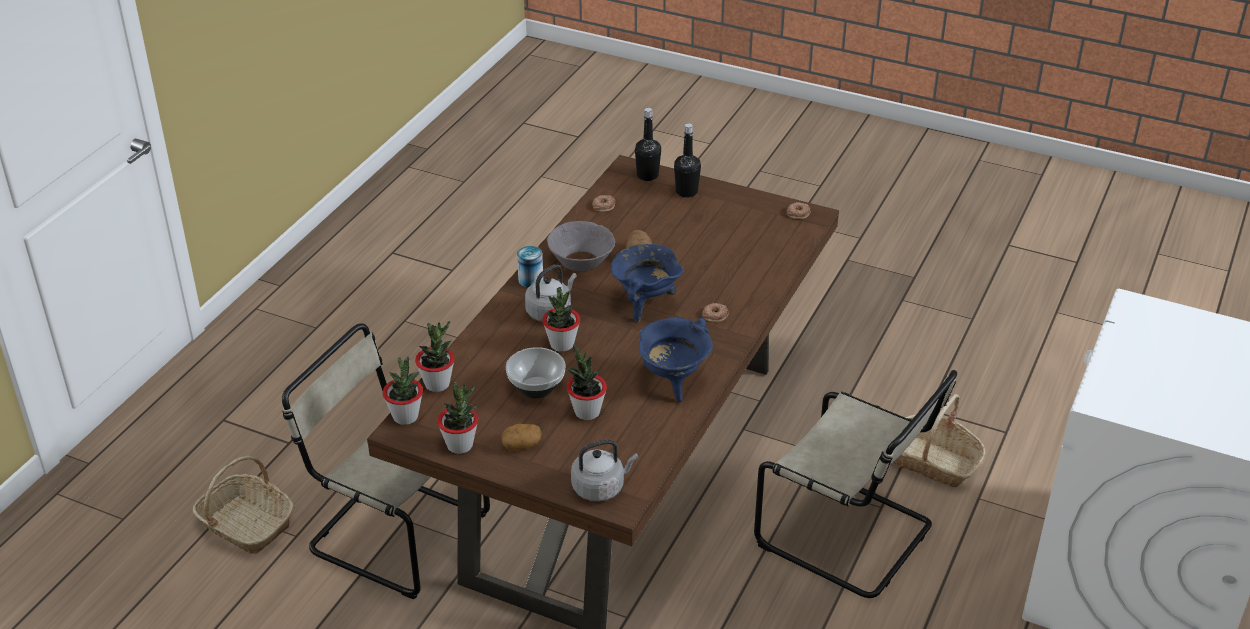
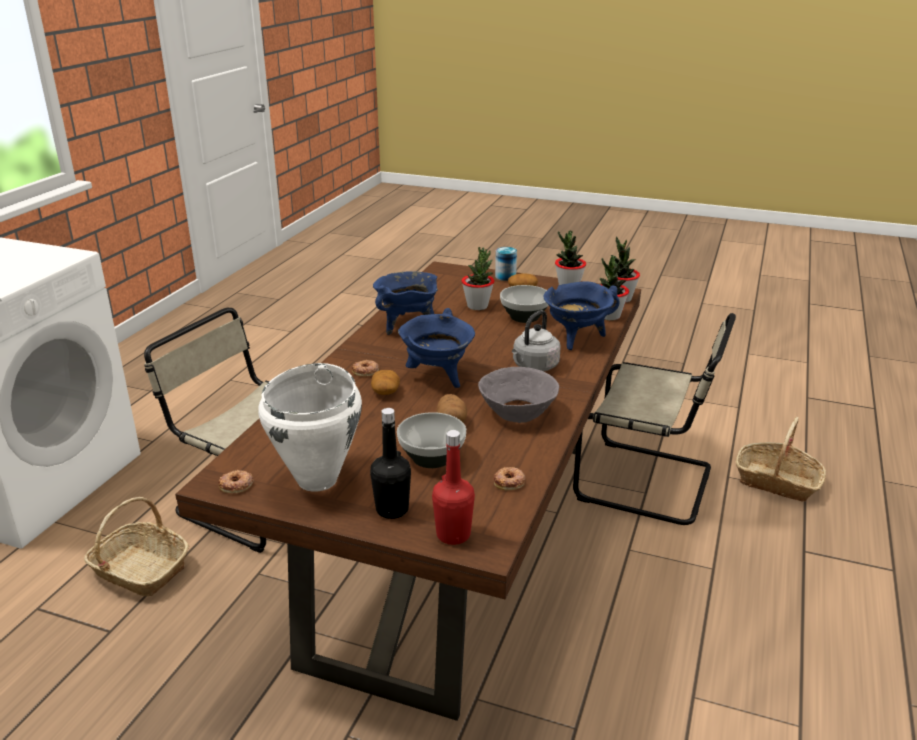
camera: 175 degrees right, 10 degrees down
(492, 348) = (576, 339): none -> blue cooking pot
(530, 280) = (567, 392): can -> can (505, 276)
(562, 344) = (513, 344): potted plant -> none
(600, 487) = (457, 274): grey kettle -> none
(647, 175) = (453, 535): black bottle -> red bottle
(656, 226) = (433, 457): none -> bowl
(694, 289) = (385, 392): none -> potato
(740, 214) = (318, 479): none -> white cooking pot

